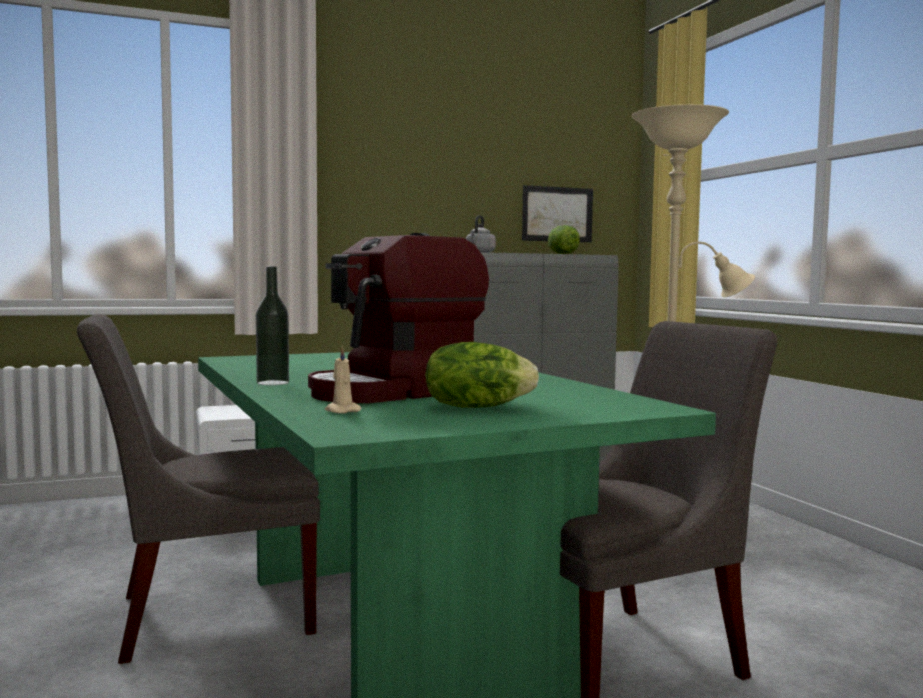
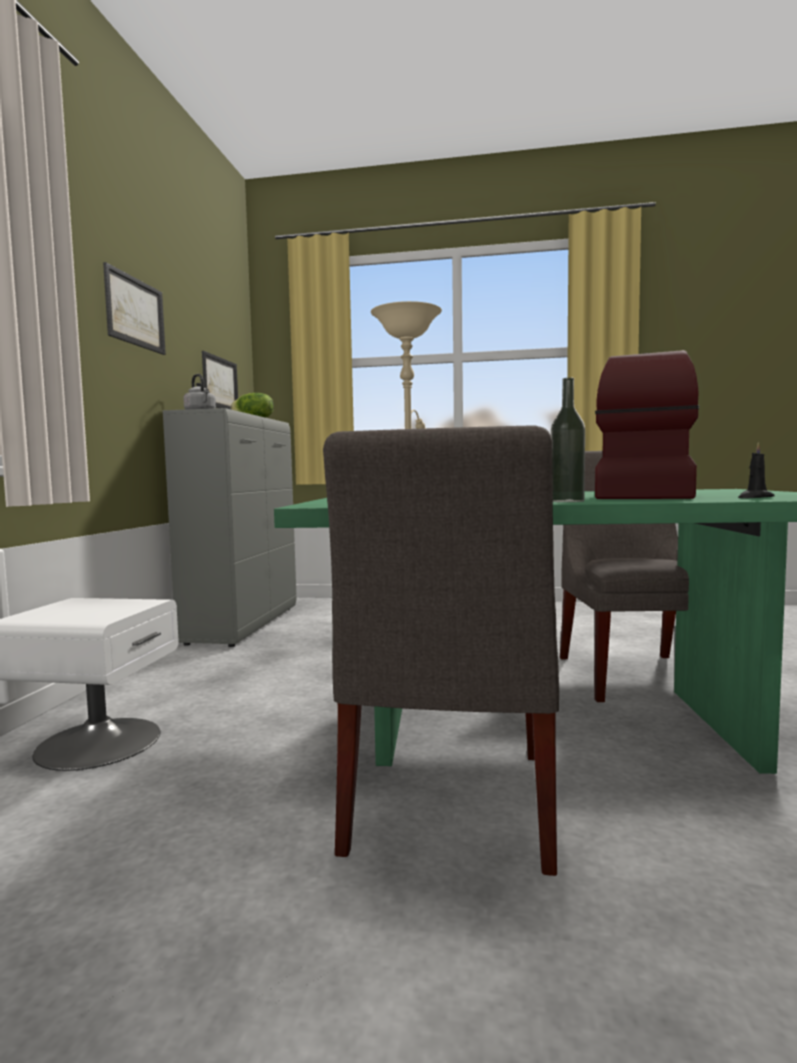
camera: 60 degrees left, 0 degrees up
(341, 411) = (754, 497): beige candle -> black candle
(396, 391) = (640, 496): coffee machine -> coffee machine turned 150 degrees counterclockwise
(415, 169) = (135, 312): none -> picture
(477, 407) = (726, 493): lettuce -> none

